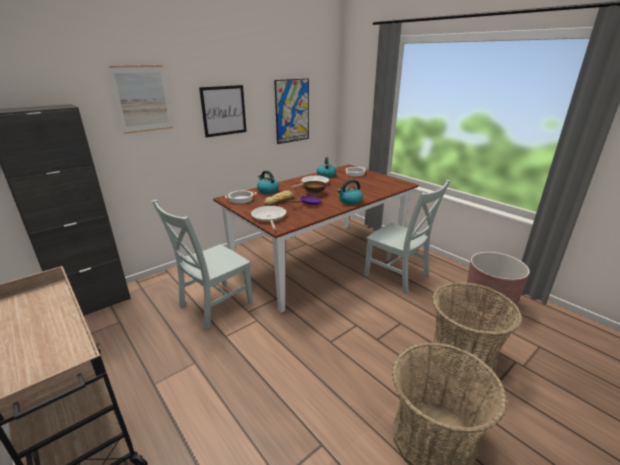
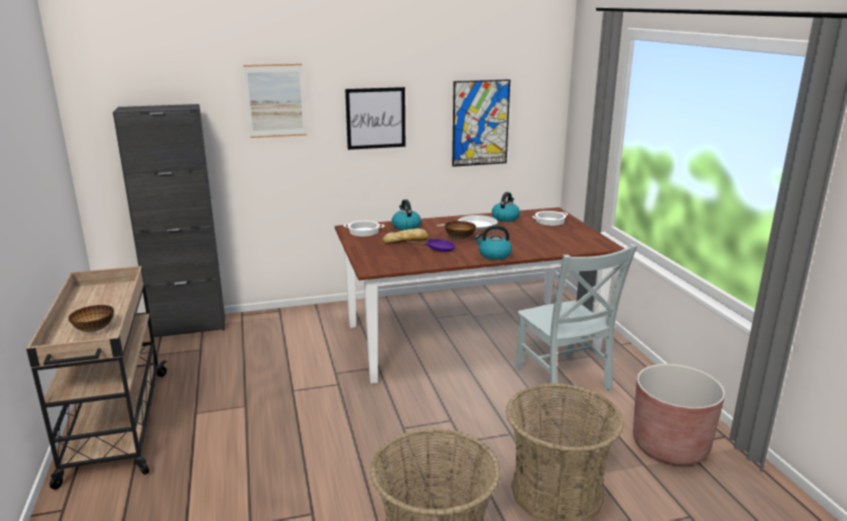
camera: 25 degrees right, 5 degrees down
(50, 348) = (95, 329): none -> bowl
(213, 305) = (302, 357): grey chair -> none
(269, 217) = (372, 257): frying pan -> none

